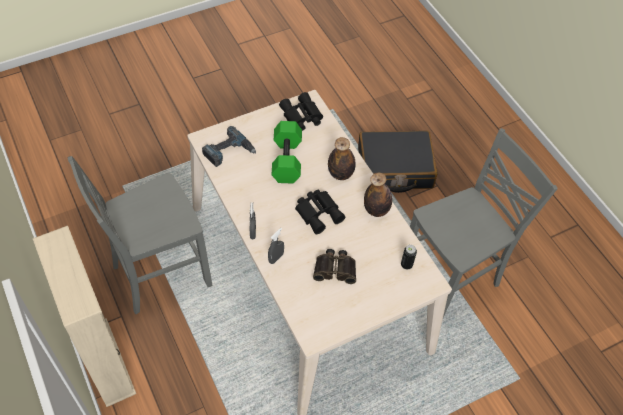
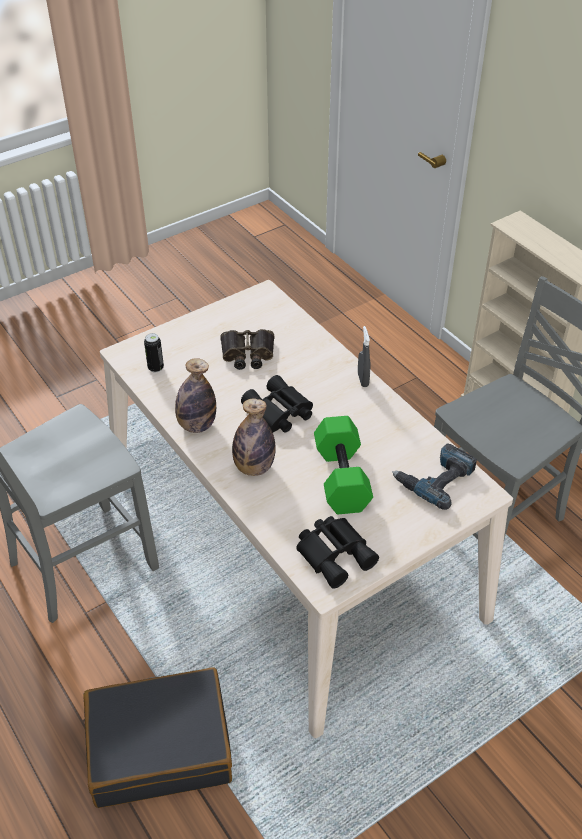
camera: 175 degrees right, 10 degrees down
(276, 258) = (324, 357): grey spray bottle -> none

